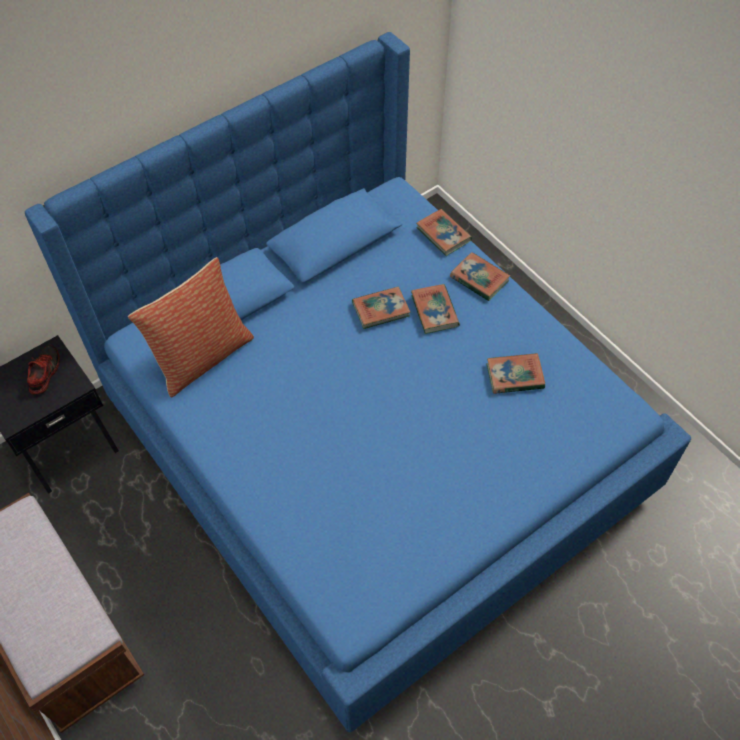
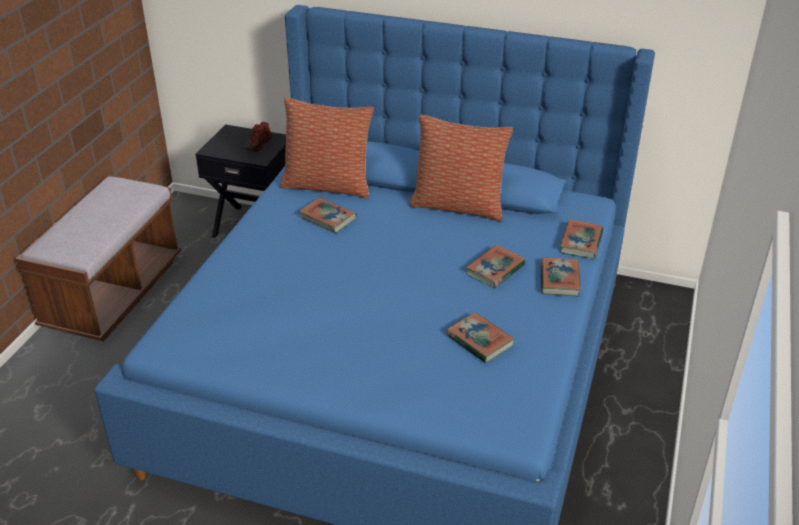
camera: 55 degrees right, 20 degrees down
(44, 373) = (258, 144): shoe -> shoe turned 135 degrees clockwise
(323, 280) = (458, 205): none -> pillow
(381, 310) = (463, 243): book -> book (328, 218)

